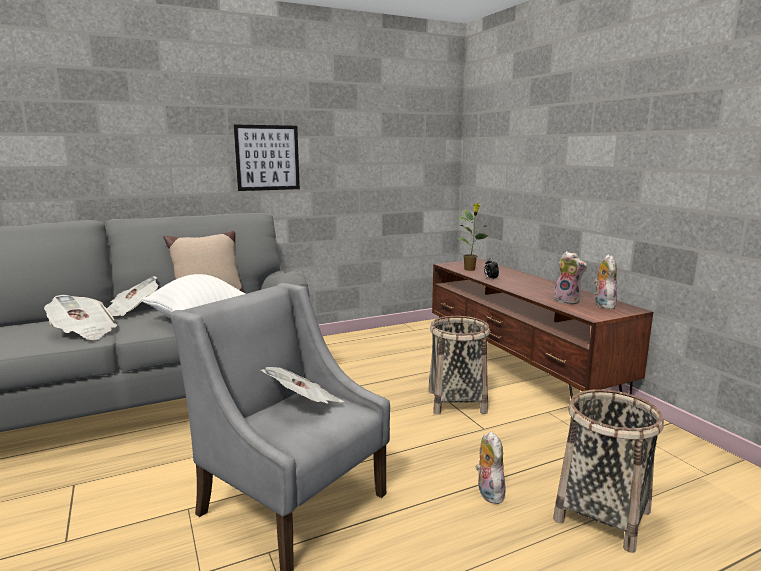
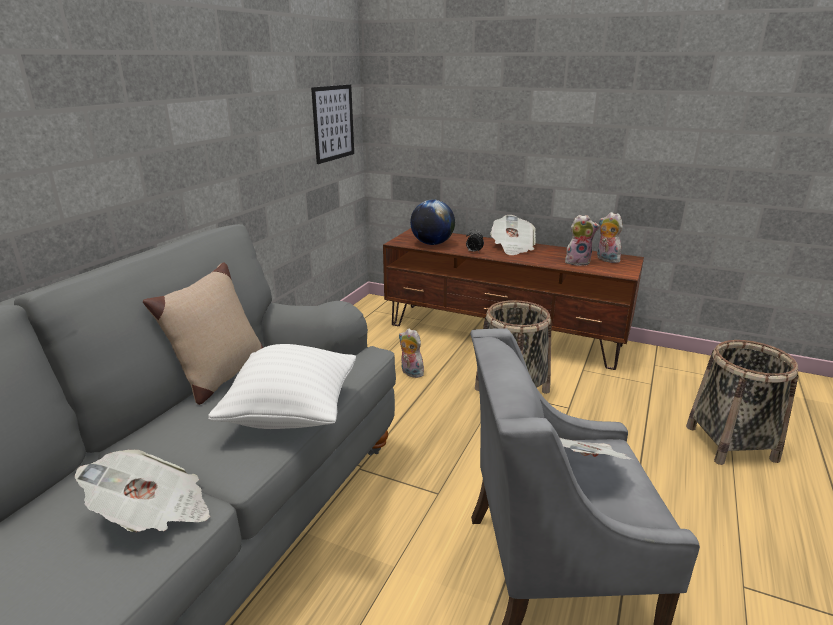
camera: 40 degrees left, 10 degrees up
(131, 311) = (137, 440): newspaper -> newspaper (512, 247)
(267, 158) = (185, 135): picture -> picture (333, 123)
(470, 269) = (432, 244): potted plant -> globe
(488, 493) = (656, 466): plush toy -> plush toy (410, 373)

